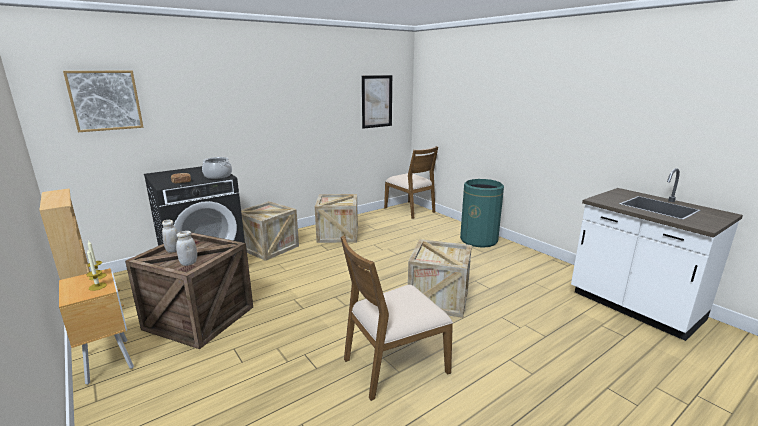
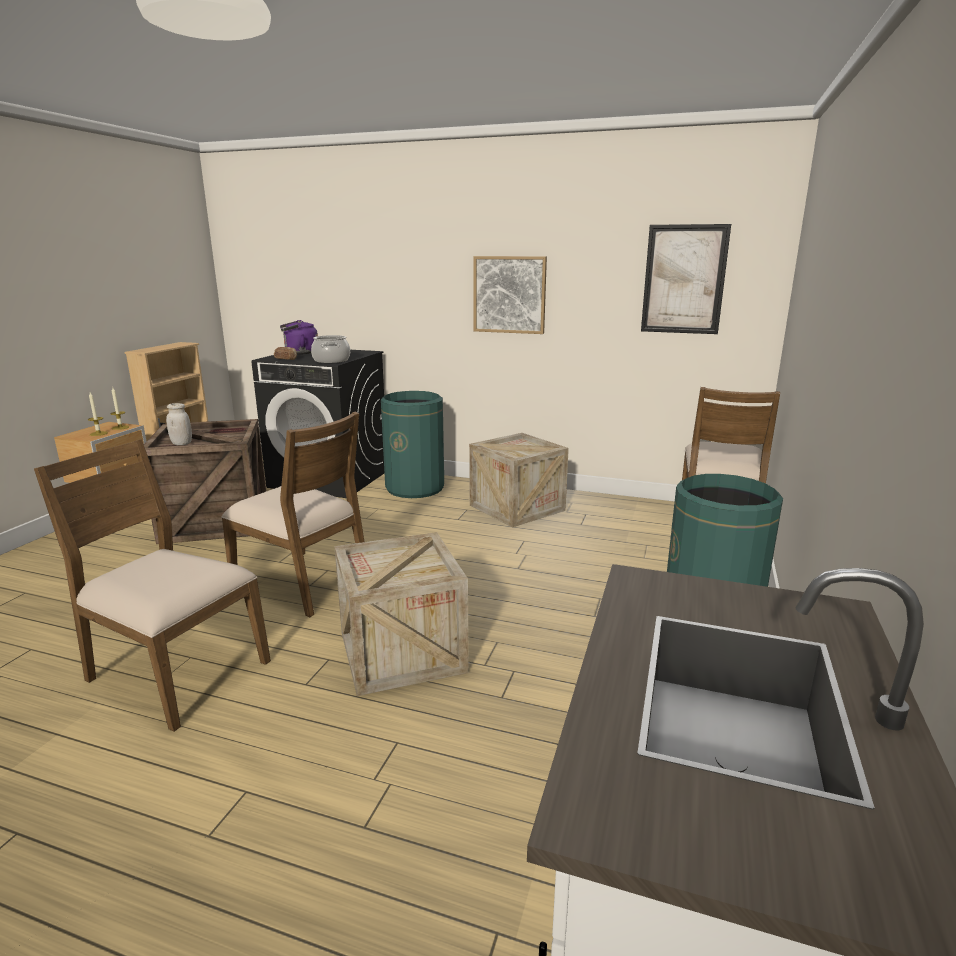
camera: 55 degrees right, 0 degrees up
(105, 100) = (278, 254): picture -> picture (509, 294)
(165, 177) = (299, 353): none -> purple kettle
(173, 250) = (211, 430): white jar -> none
(269, 247) = (415, 488): crate -> green trash can
(341, 306) = (303, 583): none -> brown chair

